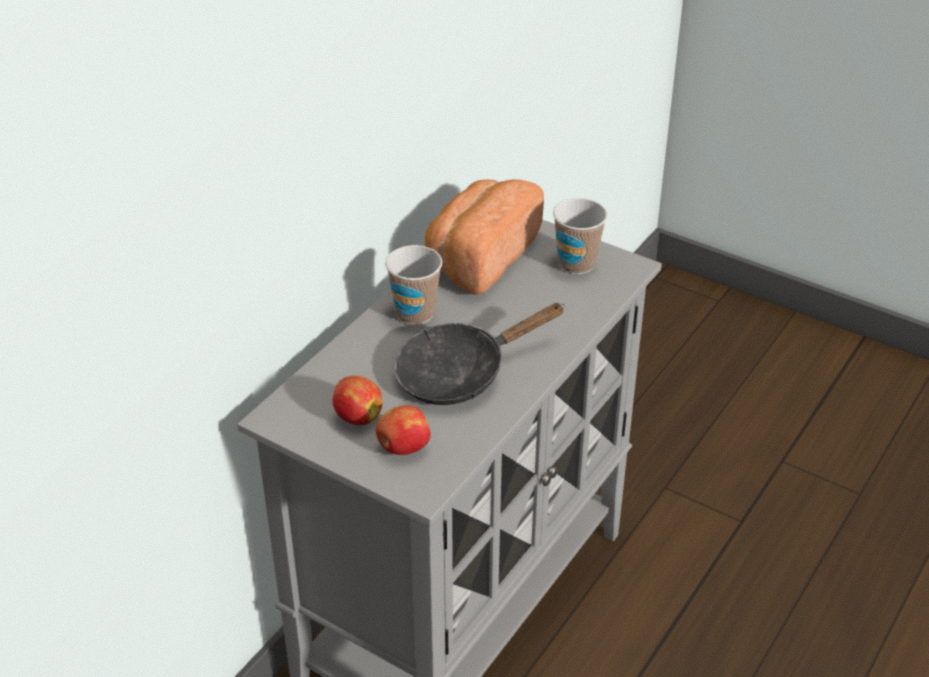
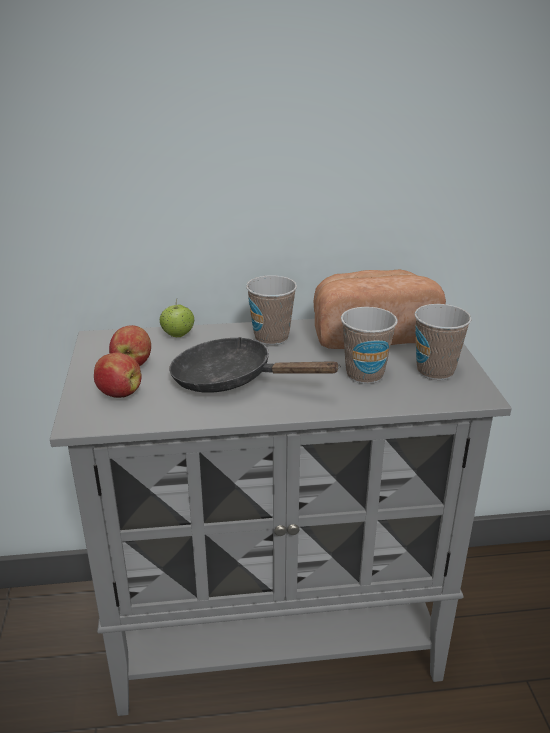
camera: 50 degrees right, 10 degrees down
(337, 364) = (178, 335): none -> apple
(539, 300) = (364, 374): none -> cup

